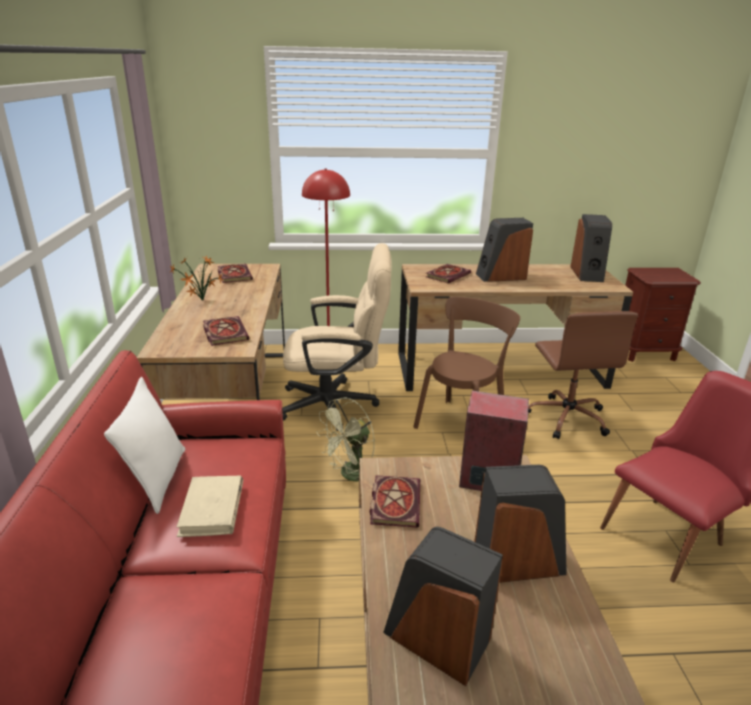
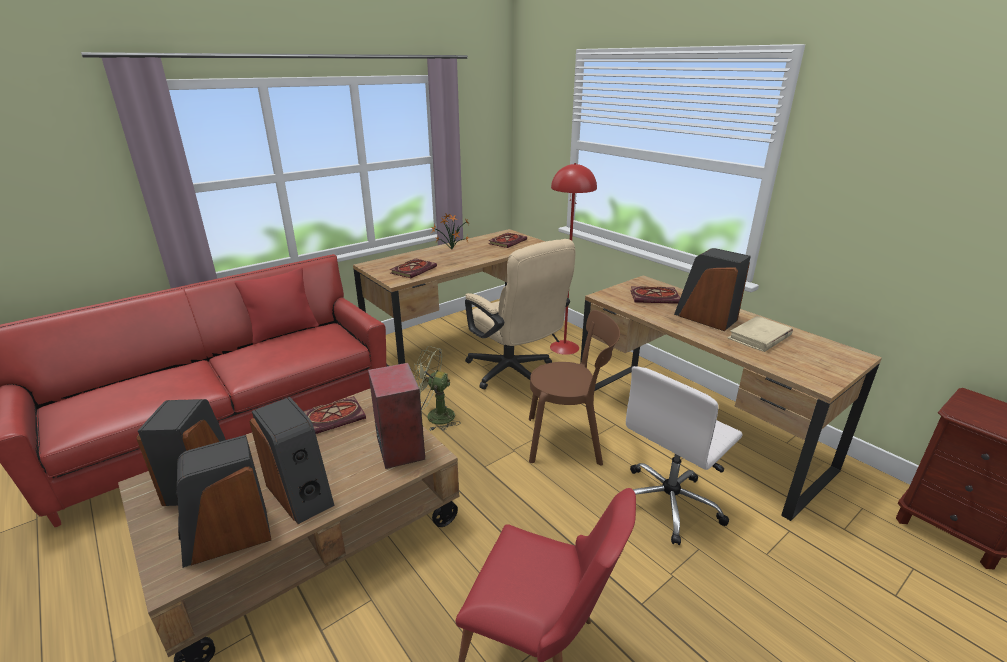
camera: 55 degrees right, 0 degrees up
(158, 479) = (284, 332): white pillow -> red pillow
(212, 509) = (264, 355): beige book -> beige book (759, 337)
(566, 417) = (669, 503): brown office chair -> white office chair
(587, 274) = (825, 358): speaker -> speaker (228, 537)

